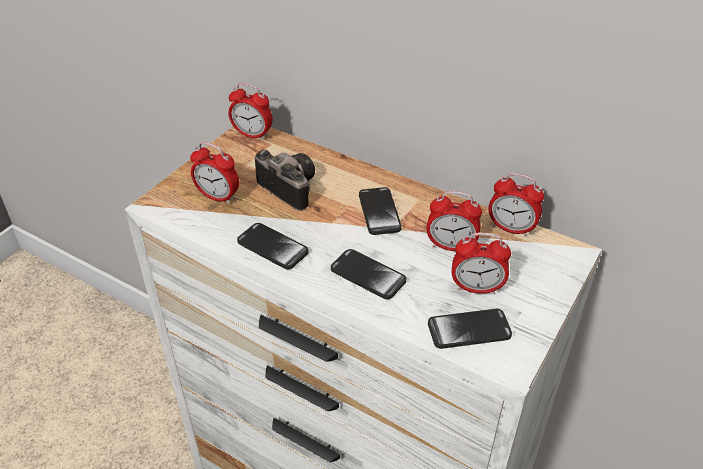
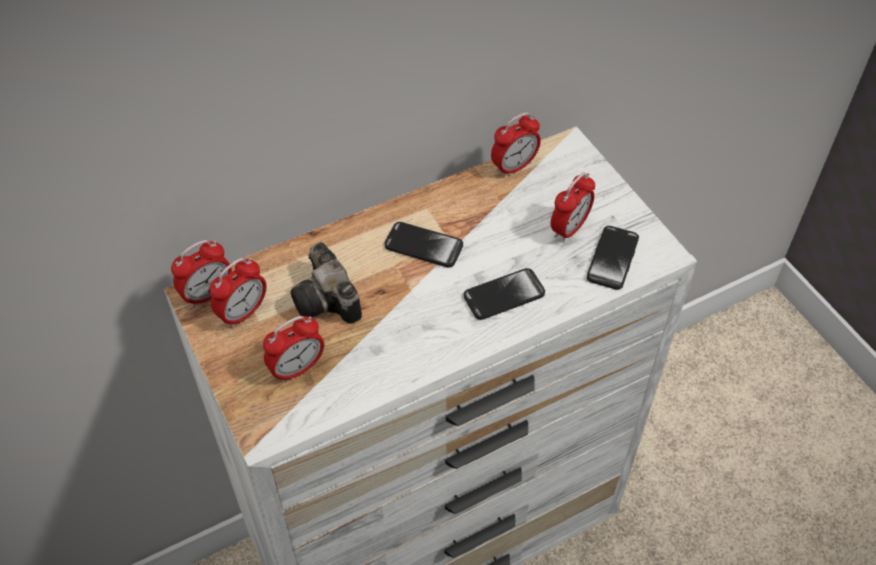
camera: 60 degrees left, 10 degrees up
(272, 247) = (414, 352): phone -> none
(287, 187) = (329, 302): camera -> camera turned 105 degrees counterclockwise
(451, 246) = (507, 218): alarm clock -> alarm clock (243, 313)

